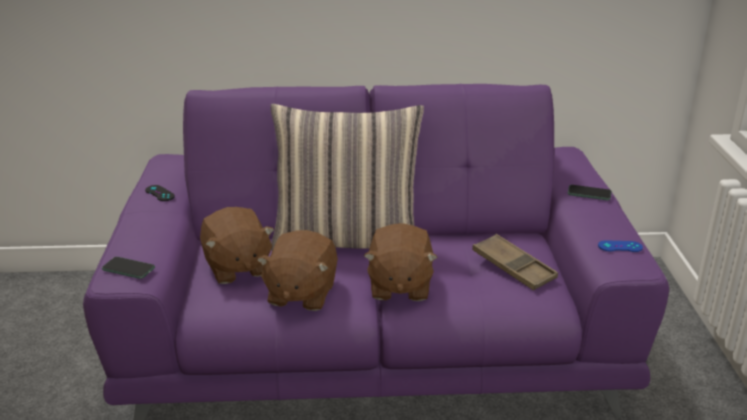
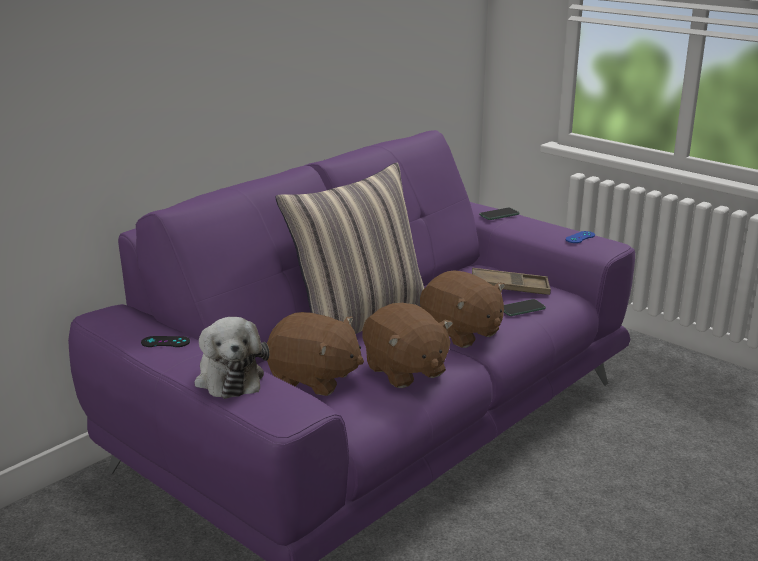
camera: 45 degrees left, 5 degrees down
(128, 269) = (281, 404): phone -> phone (522, 308)
(143, 235) = (229, 377): none -> plush toy

